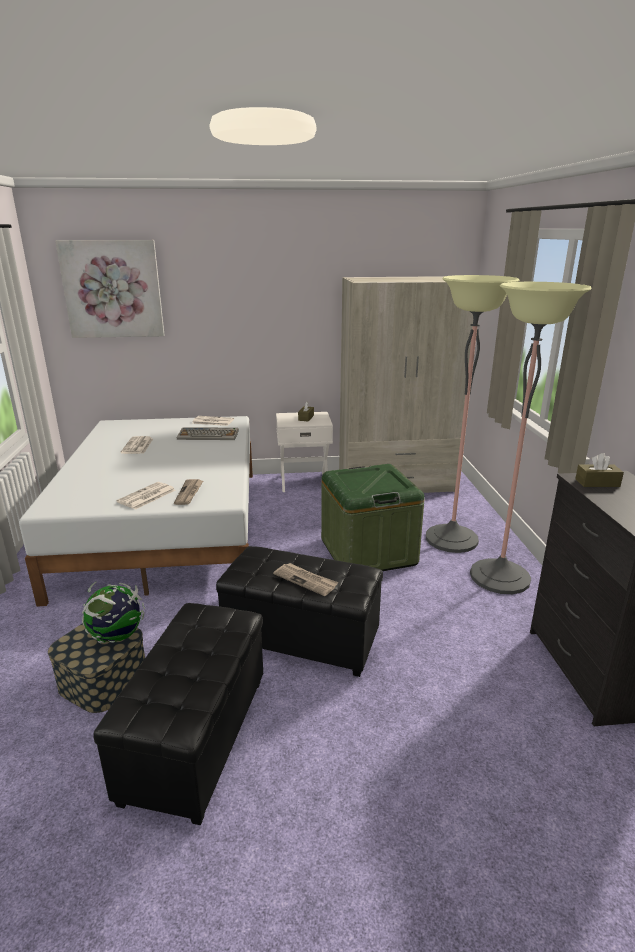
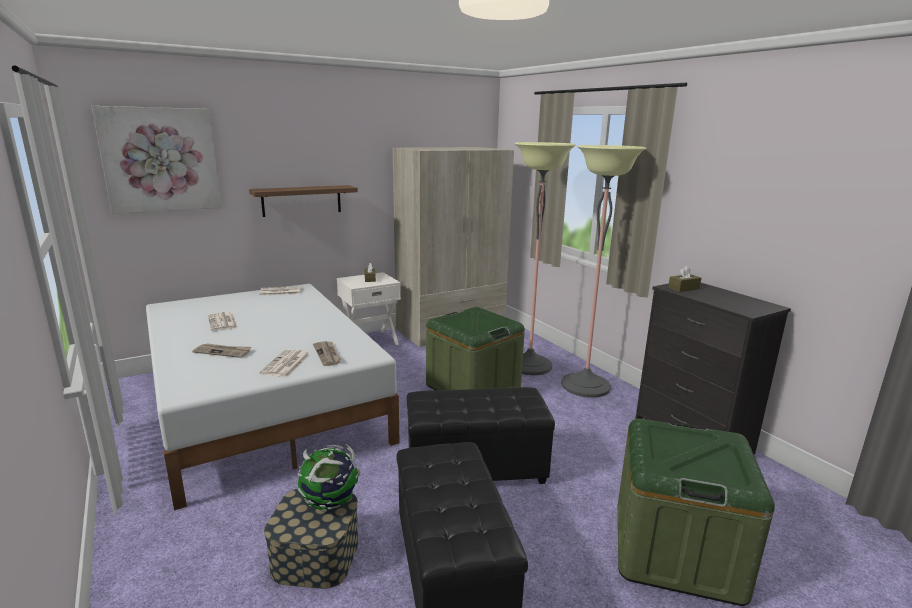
camera: 25 degrees left, 5 degrees down
(208, 435) = (290, 303): keyboard -> none
(243, 332) = (302, 200): none -> shelf
(306, 580) = (489, 407): newspaper -> newspaper (223, 352)
(449, 801) = (676, 550): none -> green storage box

